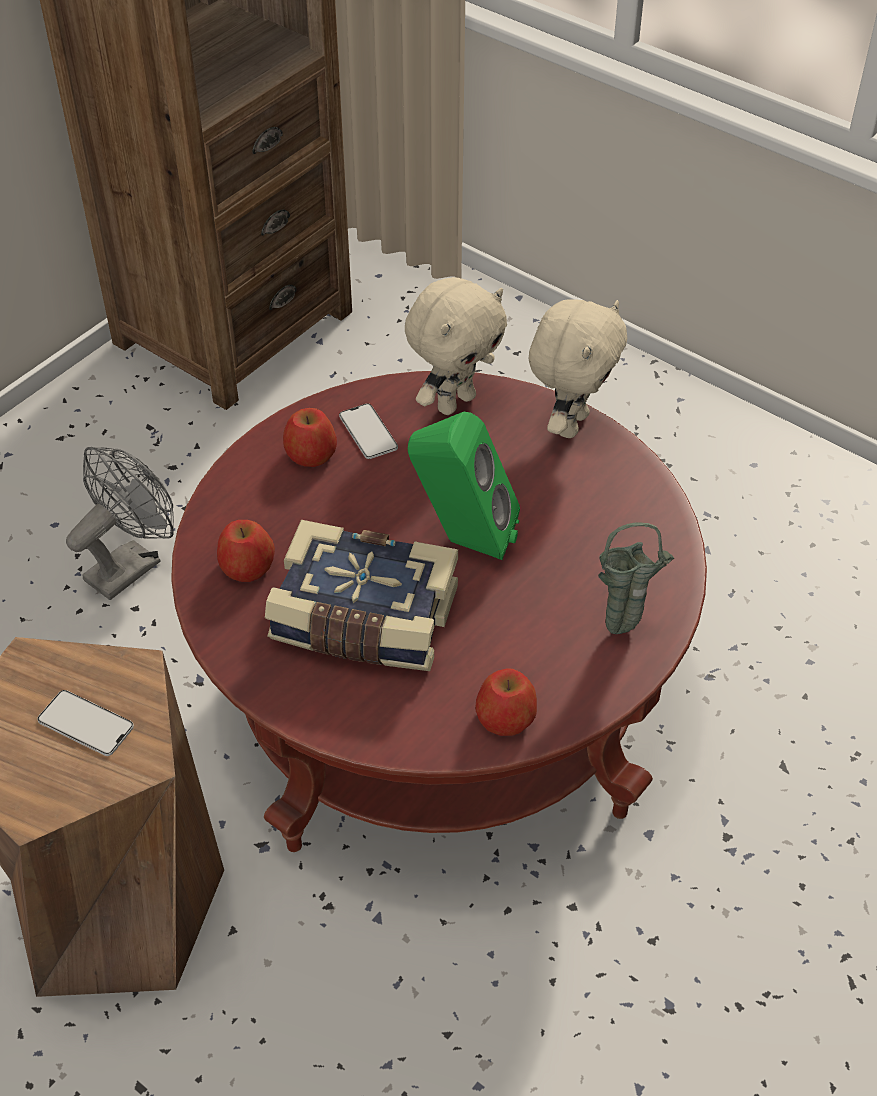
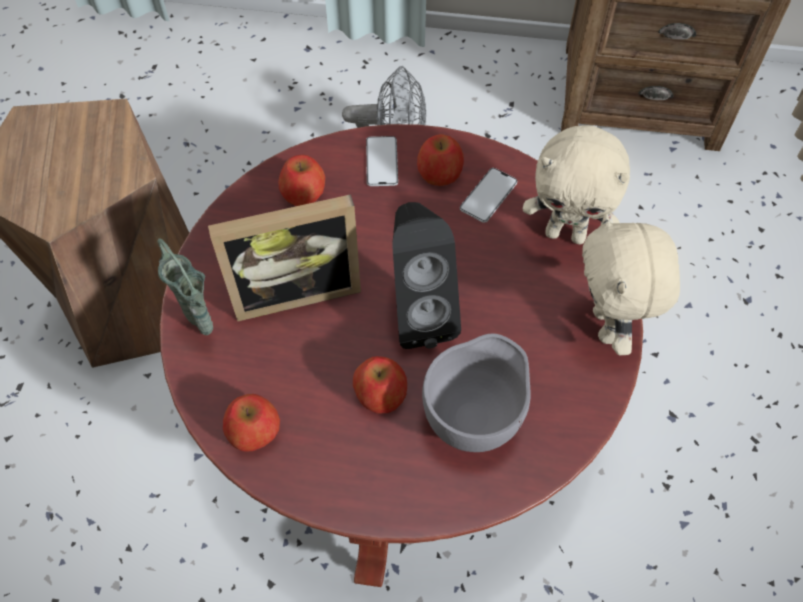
camera: 60 degrees right, 10 degrees up
(85, 723) = (70, 172): phone -> phone (381, 161)
(363, 621) = (295, 289): book -> picture frame
(462, 540) = (419, 312): green speaker -> black speaker
(530, 605) = (381, 393): none -> apple
(570, 423) = (607, 327): beige plush toy -> beige plush toy turned 90 degrees clockwise
(598, 550) = (474, 416): none -> grey bowl
(625, 630) = (397, 479): green vase -> green vase (205, 331)

